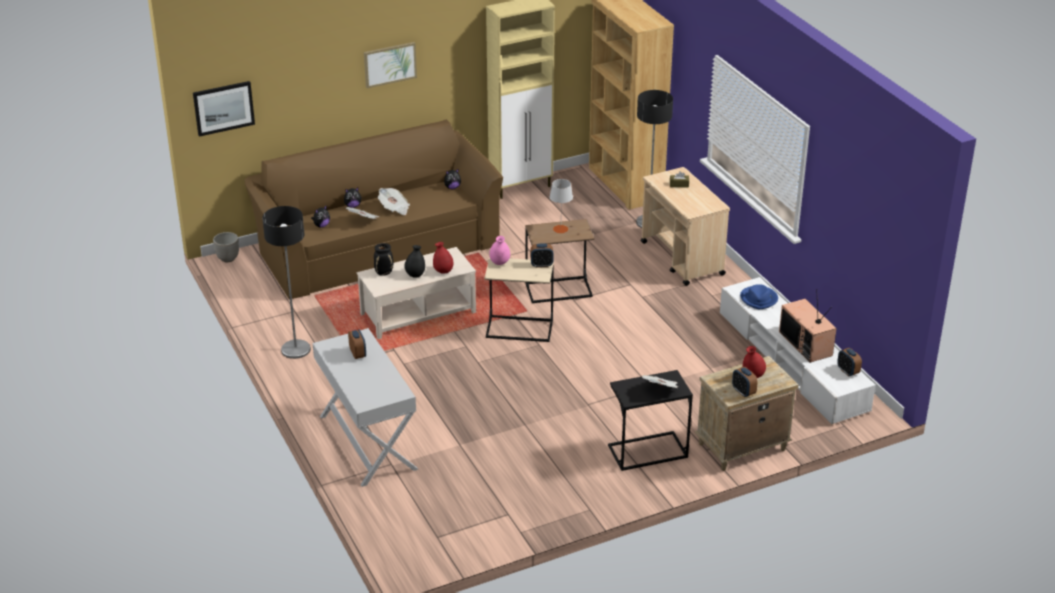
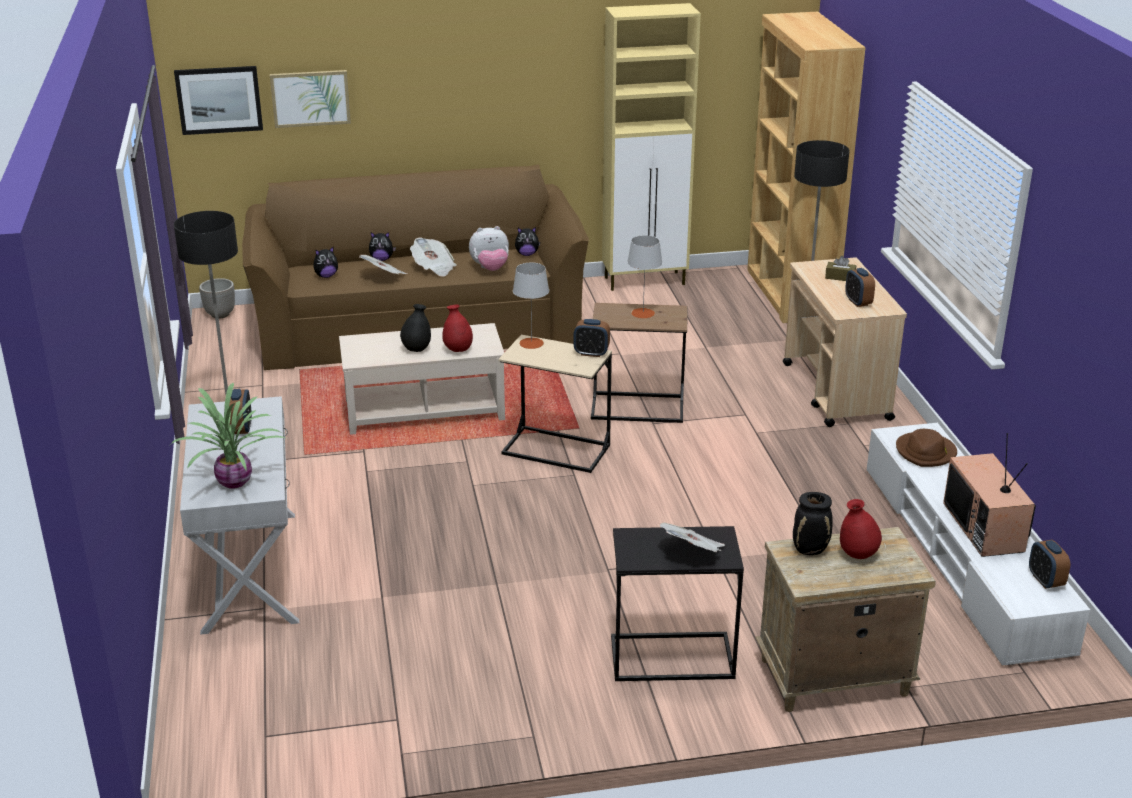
camera: 15 degrees right, 5 degrees down
(378, 390) = (235, 481): none -> potted plant
(384, 273) = (376, 341): black vase -> black vase (810, 550)
(390, 64) = (461, 73): picture -> picture (310, 98)
(433, 203) = (490, 269): none -> plush toy
(499, 263) = (531, 343): pink vase -> grey table lamp
(743, 392) = (832, 577): alarm clock -> alarm clock (858, 302)
(759, 299) = (926, 452): blue hat -> brown hat

